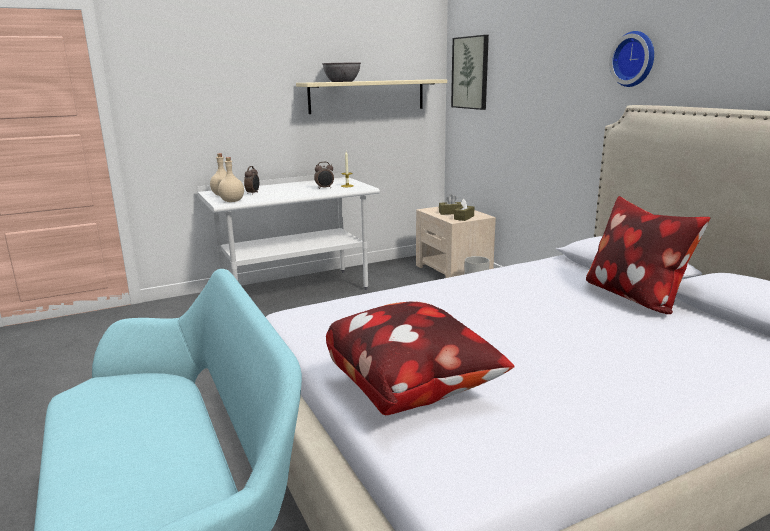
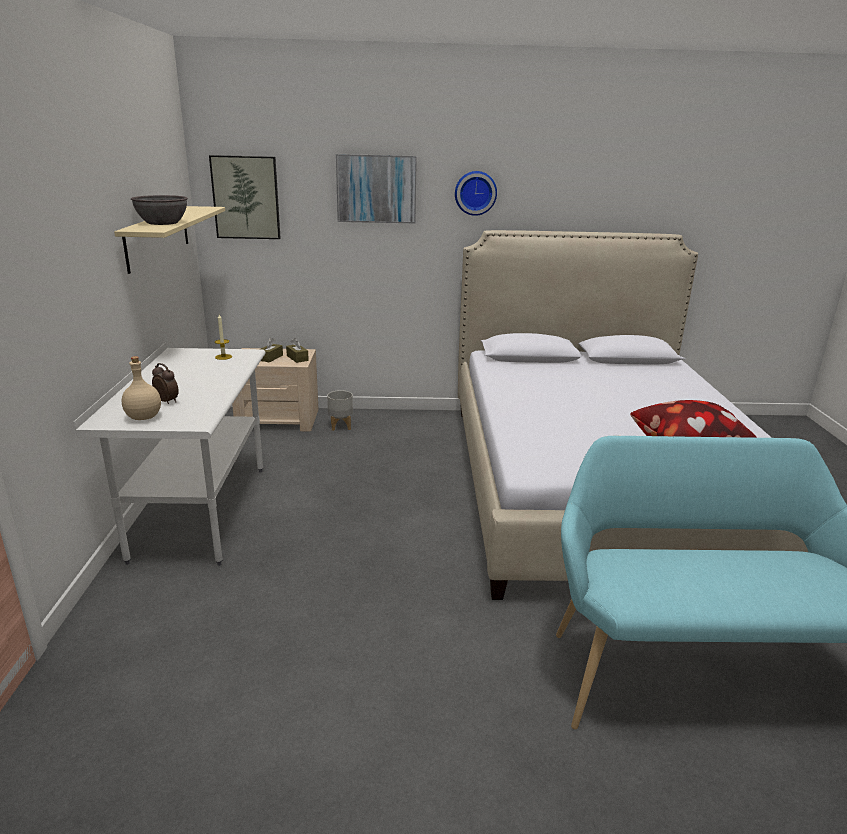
camera: 65 degrees left, 5 degrees up
(232, 201) = (195, 417): beige bottle -> none
(324, 188) = (214, 367): alarm clock -> none
(550, 60) = (376, 189): none -> picture
(634, 297) = (580, 369): pillow -> none

